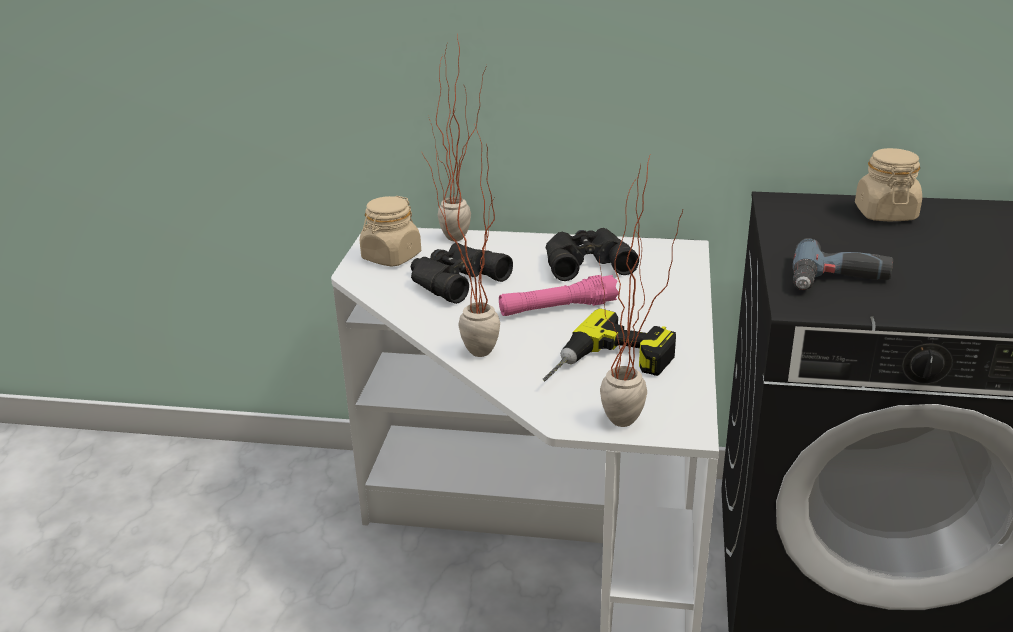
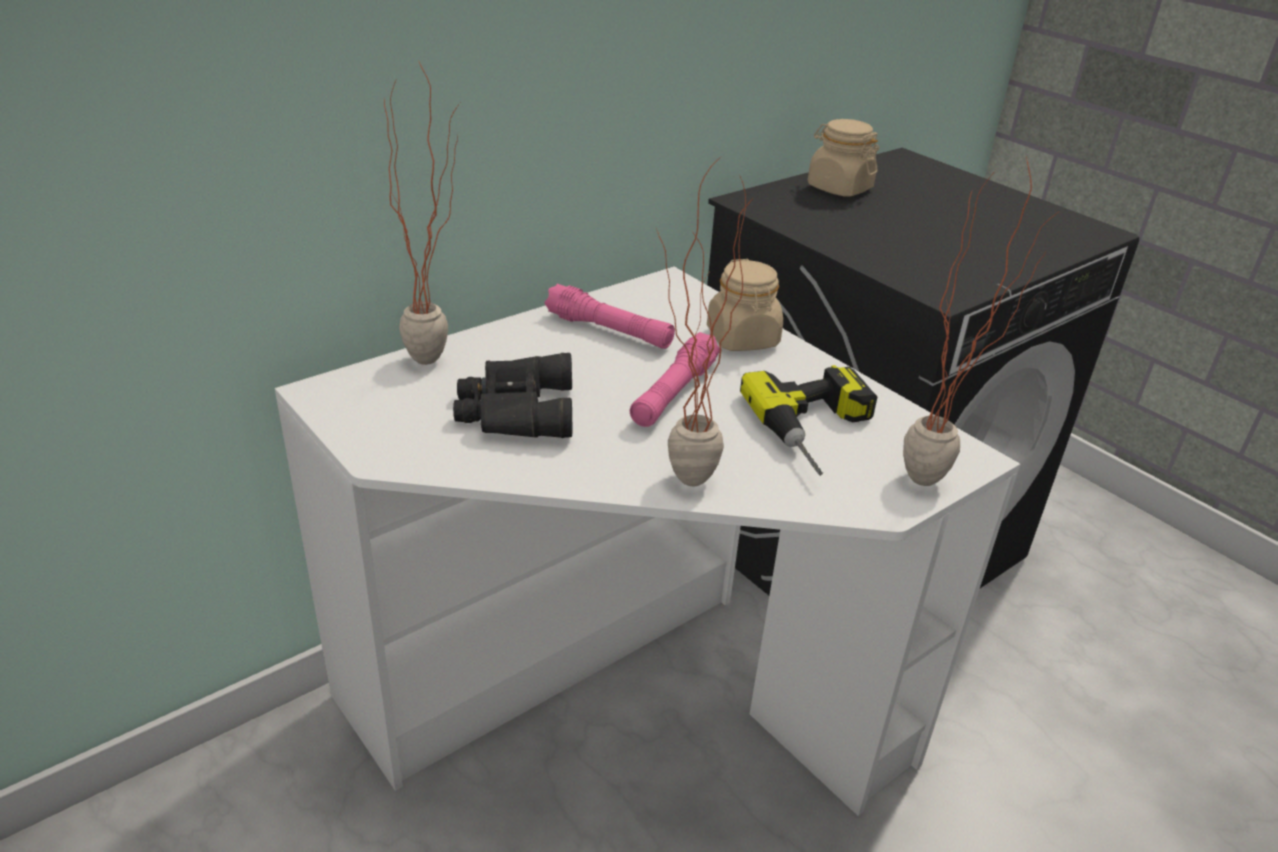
camera: 50 degrees left, 5 degrees up
(391, 257) = (389, 415): beige jar -> beige jar (742, 338)
(585, 261) = (609, 331): black binoculars -> pink flashlight
(839, 281) = (925, 261): power drill -> none

